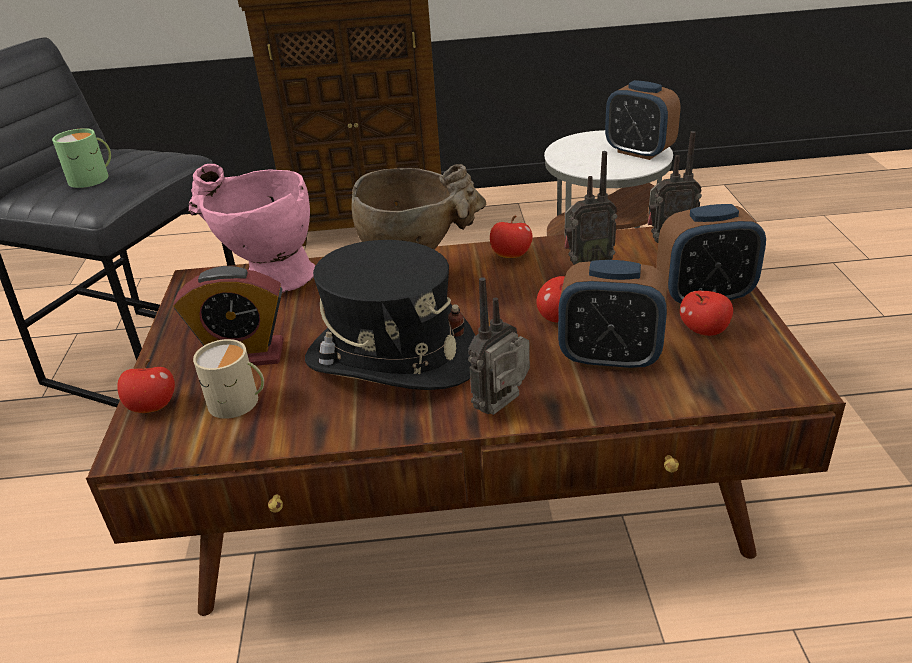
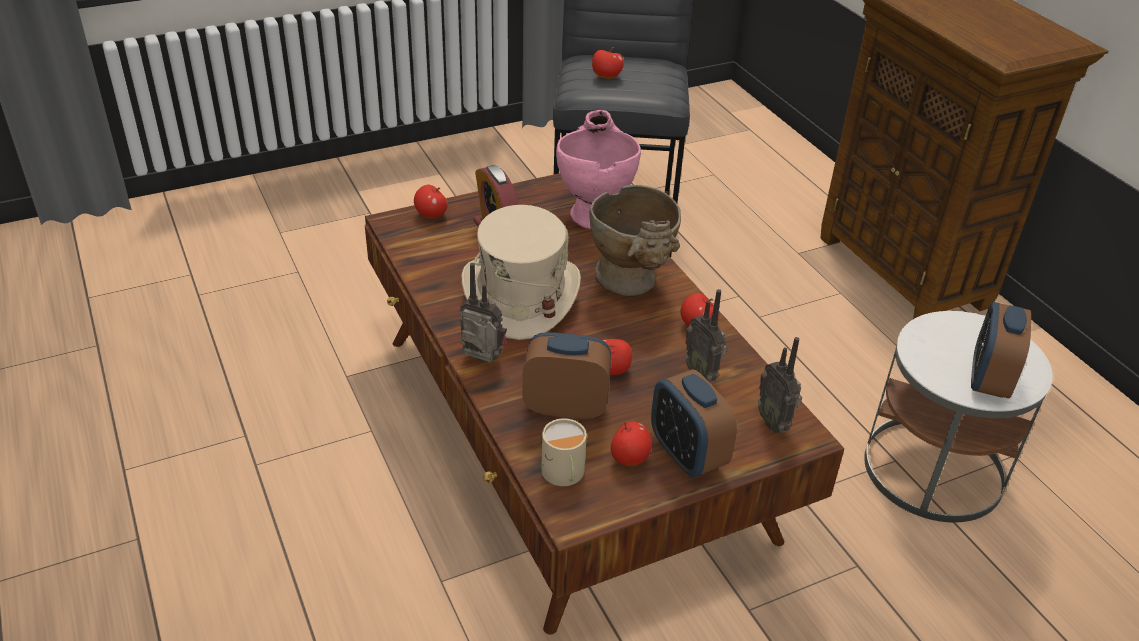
camera: 65 degrees right, 5 degrees up
(93, 178) = (606, 77): green mug -> apple
(238, 402) = (447, 246): beige mug -> beige mug (563, 474)
(391, 358) = (520, 297): black hat -> beige hat
(609, 358) = (565, 406): alarm clock -> alarm clock turned 105 degrees clockwise

